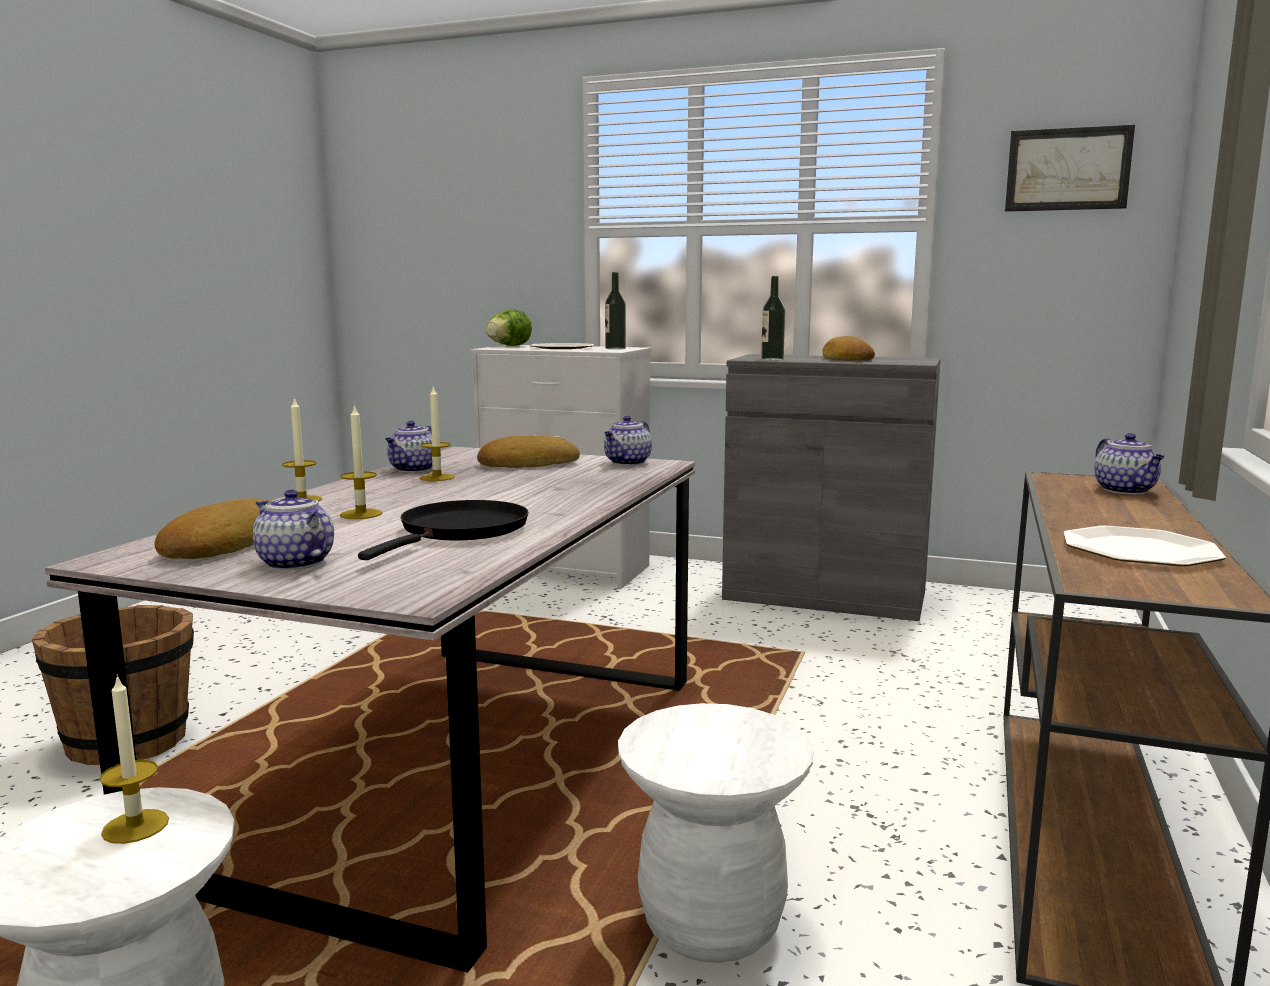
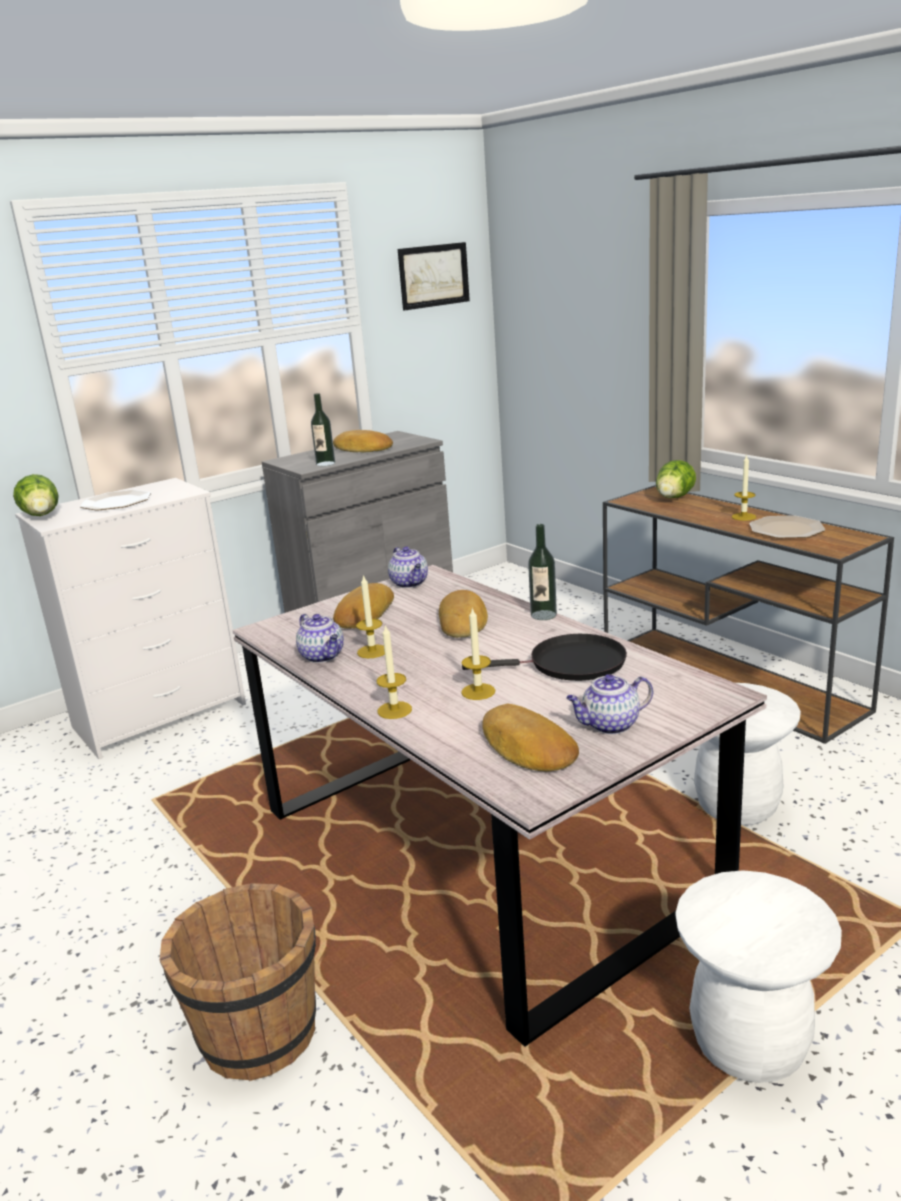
camera: 55 degrees left, 10 degrees up
(135, 826) = (736, 907): candle -> candle (743, 517)
(460, 531) = (571, 664): black frying pan -> black frying pan turned 120 degrees clockwise
(544, 488) = (464, 621): none -> bread
(615, 348) = (167, 488): bottle -> bottle (543, 615)
(1126, 491) = (673, 498): teapot -> lettuce

